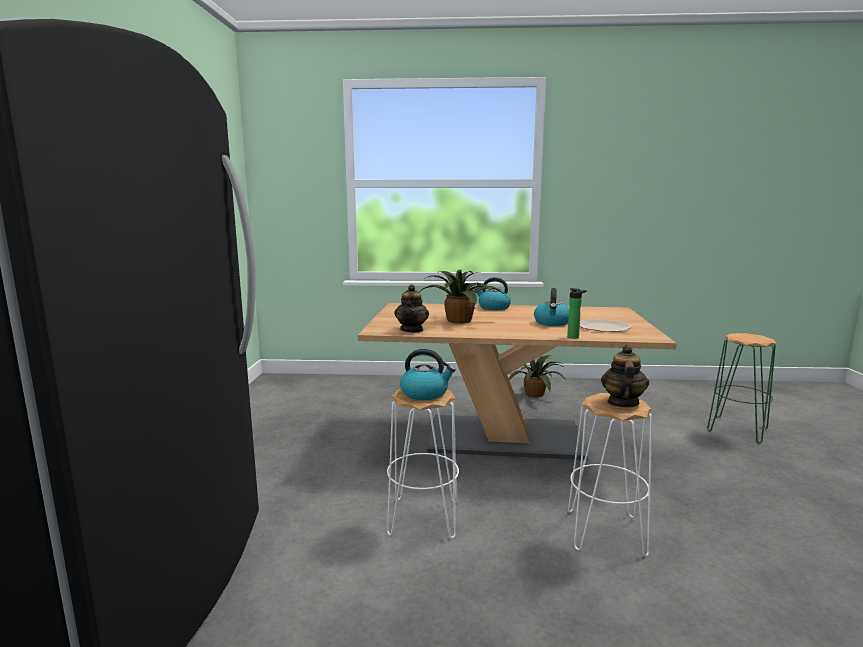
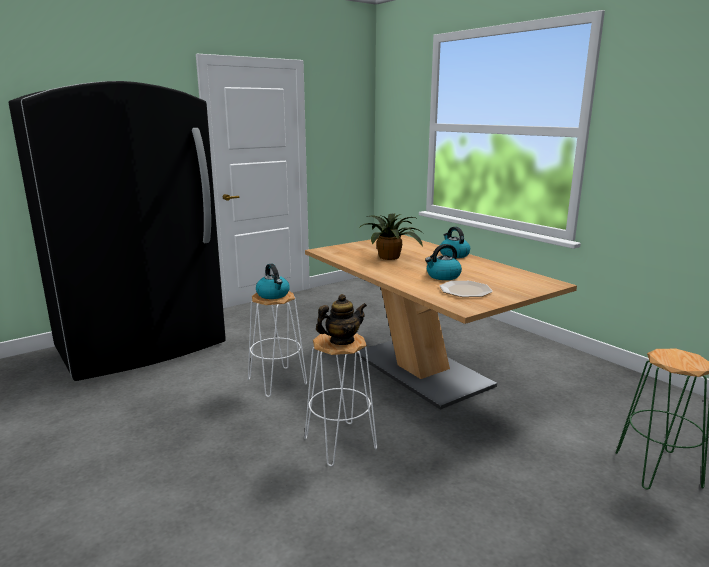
camera: 50 degrees right, 5 degrees up
(412, 330) = (339, 255): teapot -> none
(536, 394) = (525, 356): potted plant -> none
(575, 337) = (410, 289): bottle -> none

